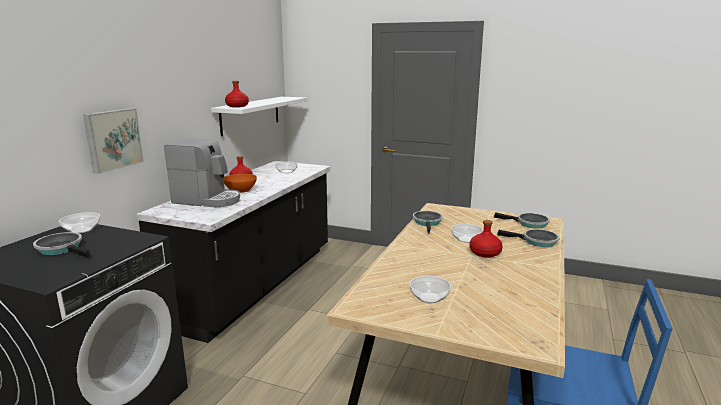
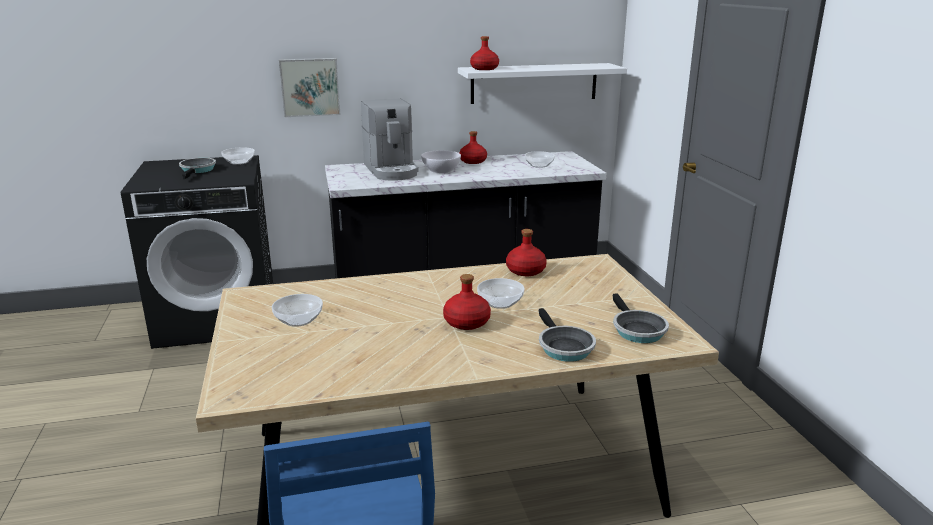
camera: 55 degrees right, 5 degrees up
(240, 190) = (441, 170): orange bowl -> white bowl
(427, 223) = (526, 271): frying pan -> red bottle

